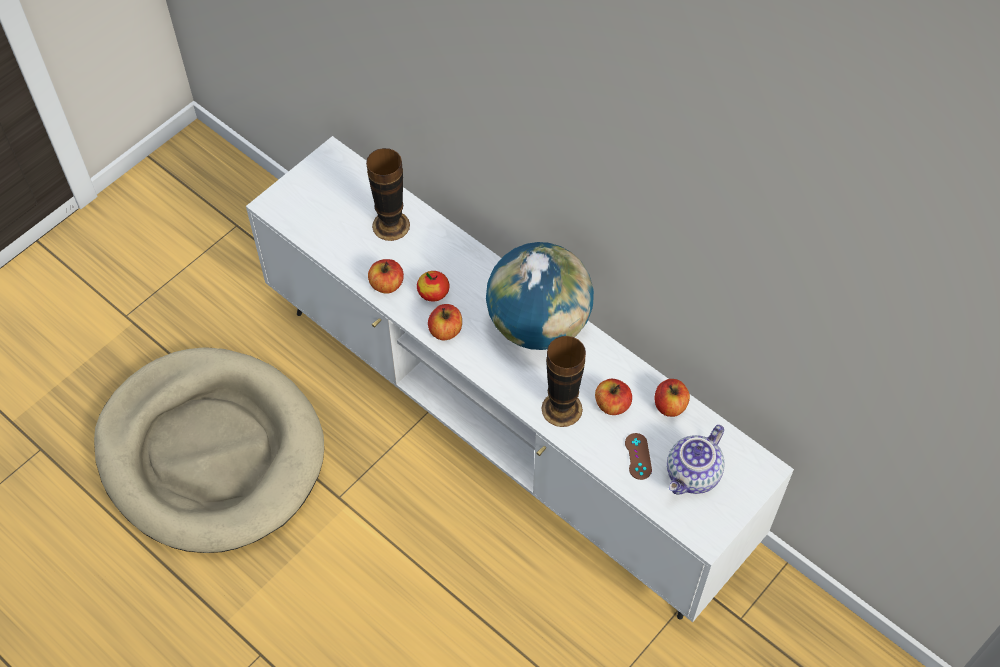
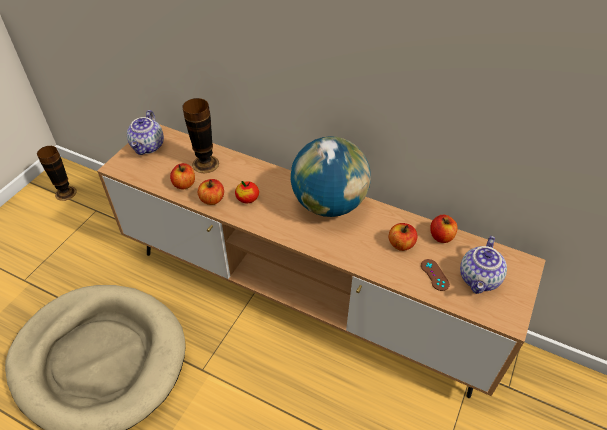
camera: 15 degrees left, 10 degrees down
(320, 180) = (148, 146): none -> teapot
(445, 330) = (264, 220): apple -> apple (184, 184)
(501, 427) = (303, 296): white tv stand -> brown tv stand
(562, 408) = (366, 254): vase -> vase (65, 193)

